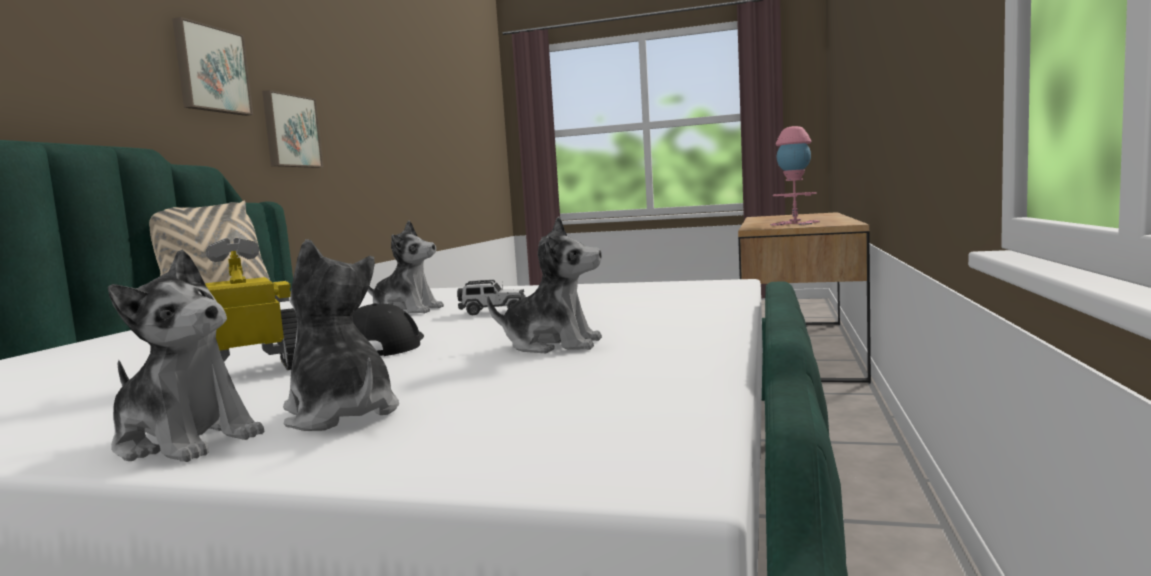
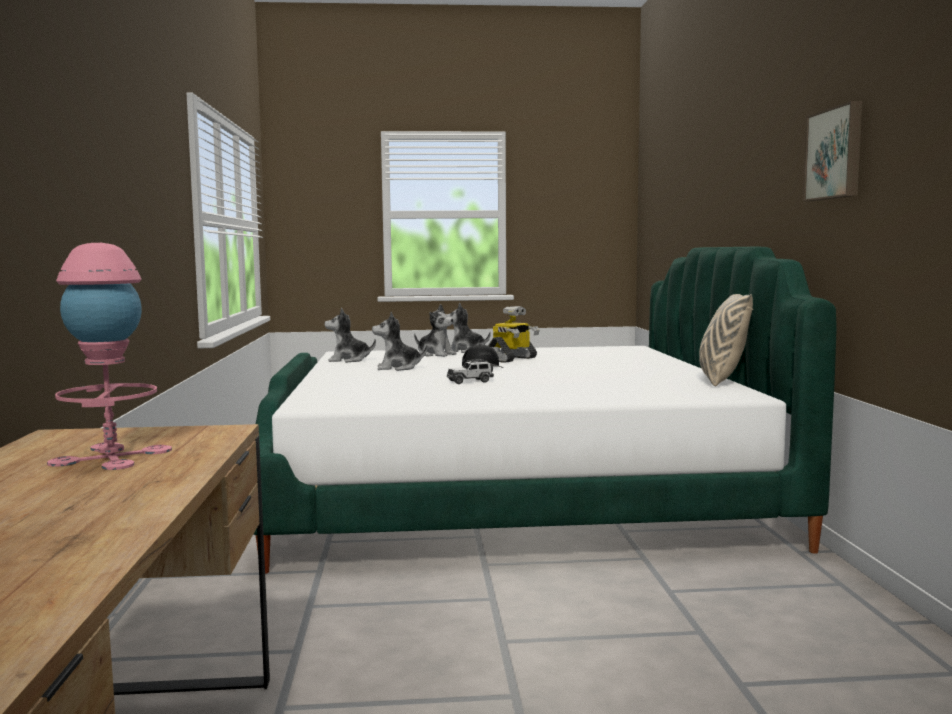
camera: 160 degrees right, 0 degrees up
(290, 131) = (905, 203): picture -> none
(407, 310) = (542, 381): plush toy -> plush toy (348, 360)

